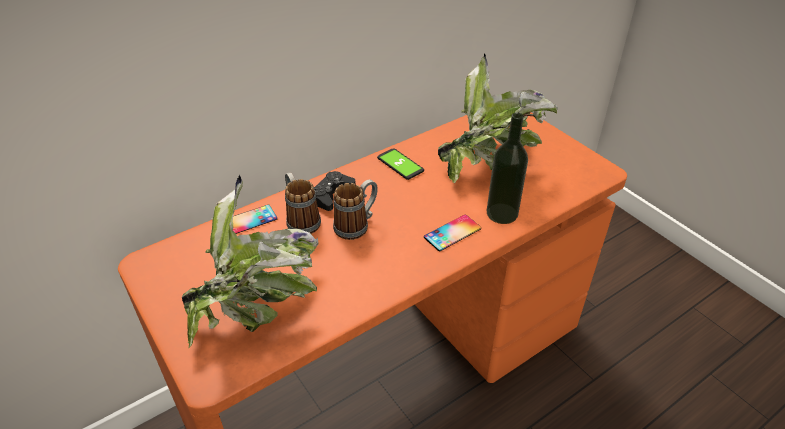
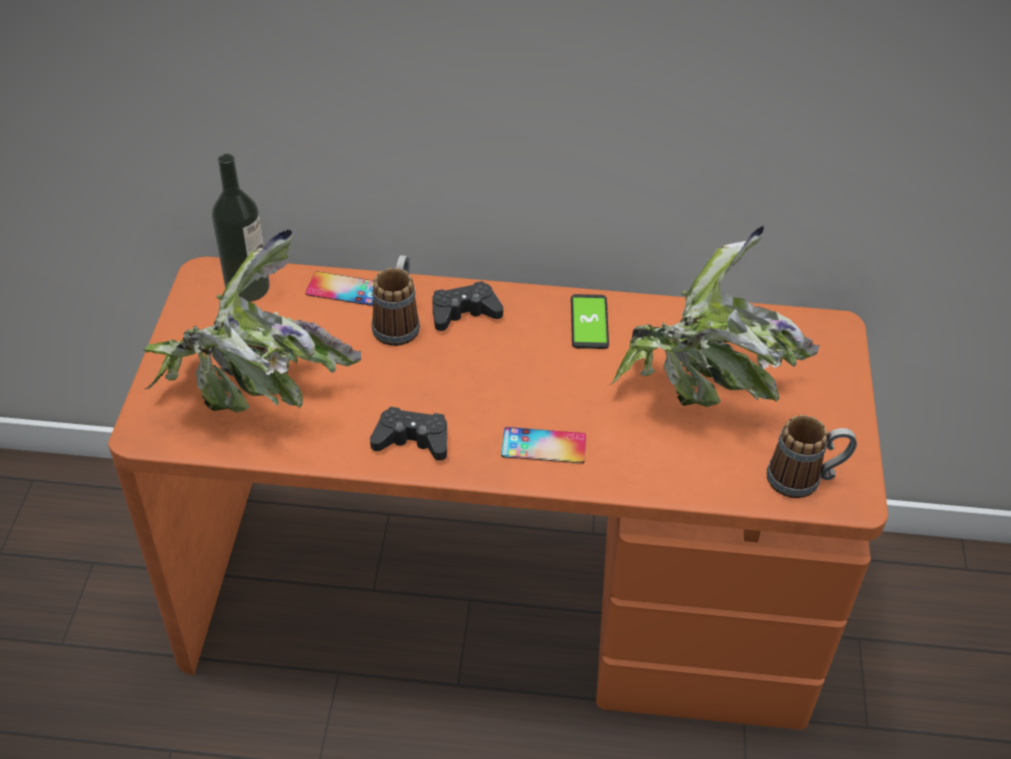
camera: 40 degrees right, 5 degrees up
(357, 225) = (450, 367): mug -> mug (804, 479)
(383, 273) = (412, 440): none -> black game controller
(502, 213) = (634, 462): bottle -> bottle (247, 287)

